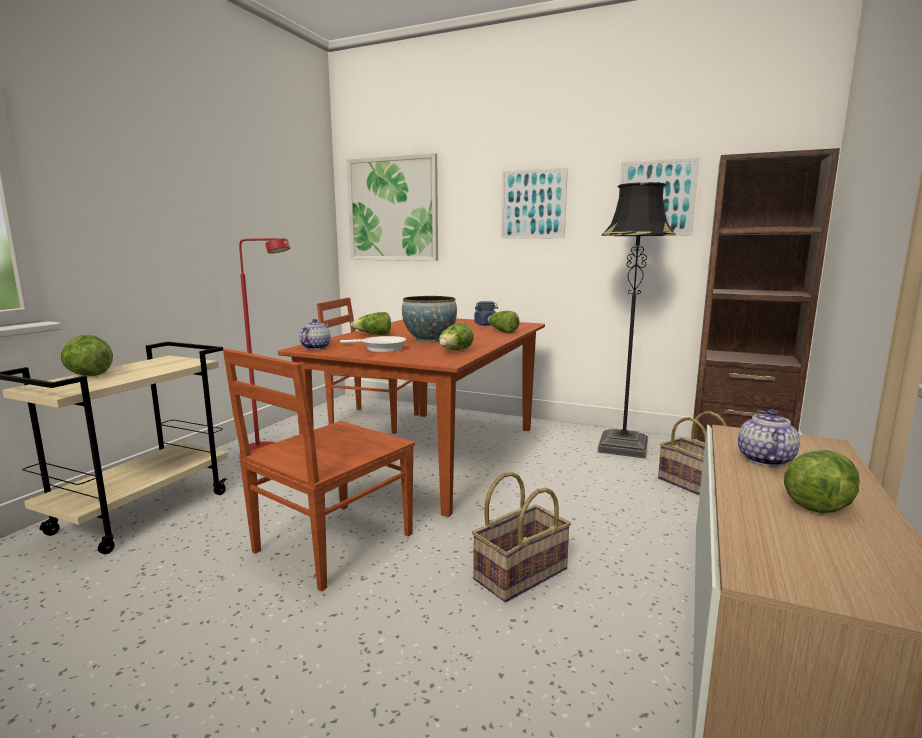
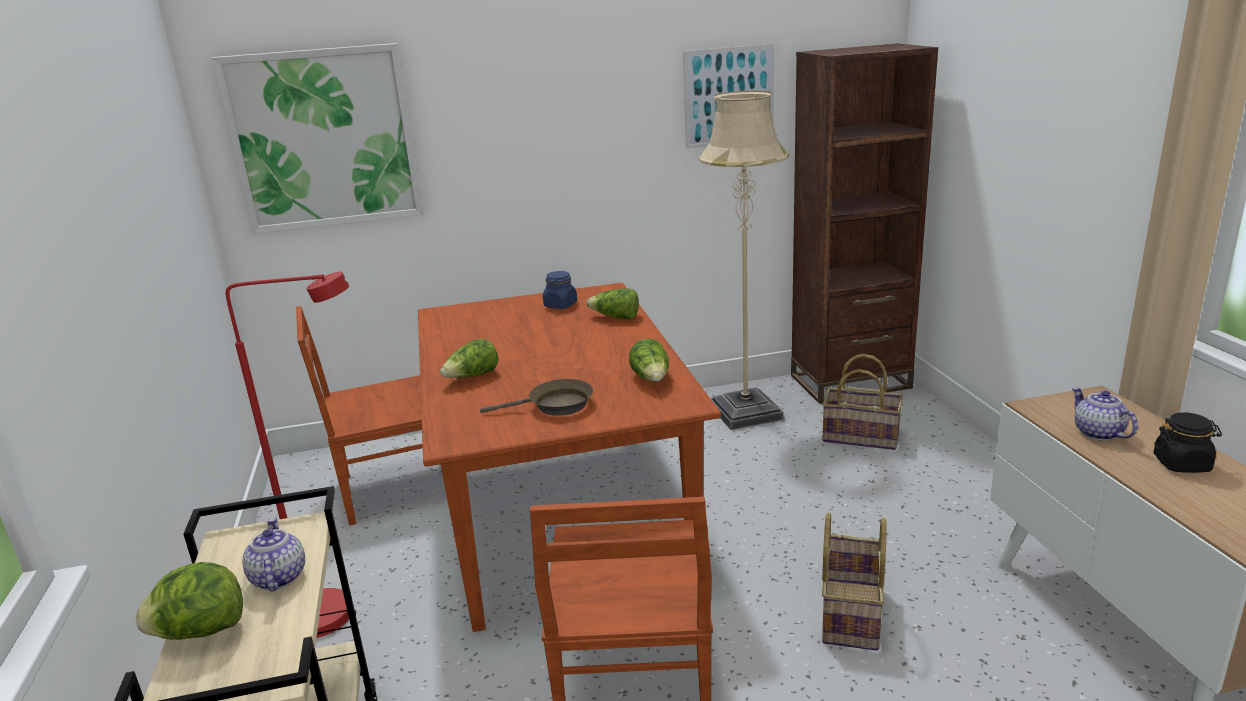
camera: 35 degrees left, 10 degrees up
(315, 347) = (466, 435): teapot -> teapot (278, 577)
(380, 348) = (555, 406): white frying pan -> brown frying pan
(429, 340) = (571, 365): bowl -> none
(533, 204) = (568, 114): picture -> none
(623, 447) = (745, 412): black floor lamp -> beige floor lamp
(818, 501) = (1182, 464): lettuce -> black jar

